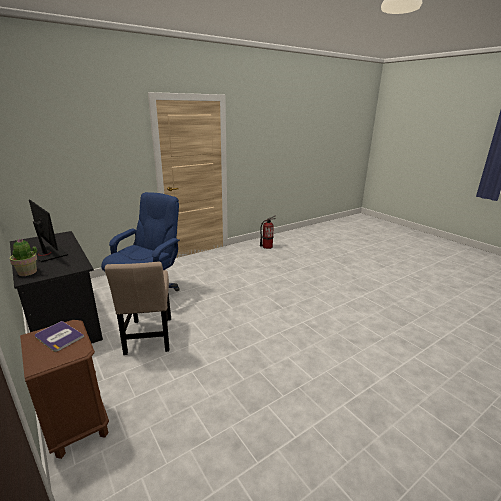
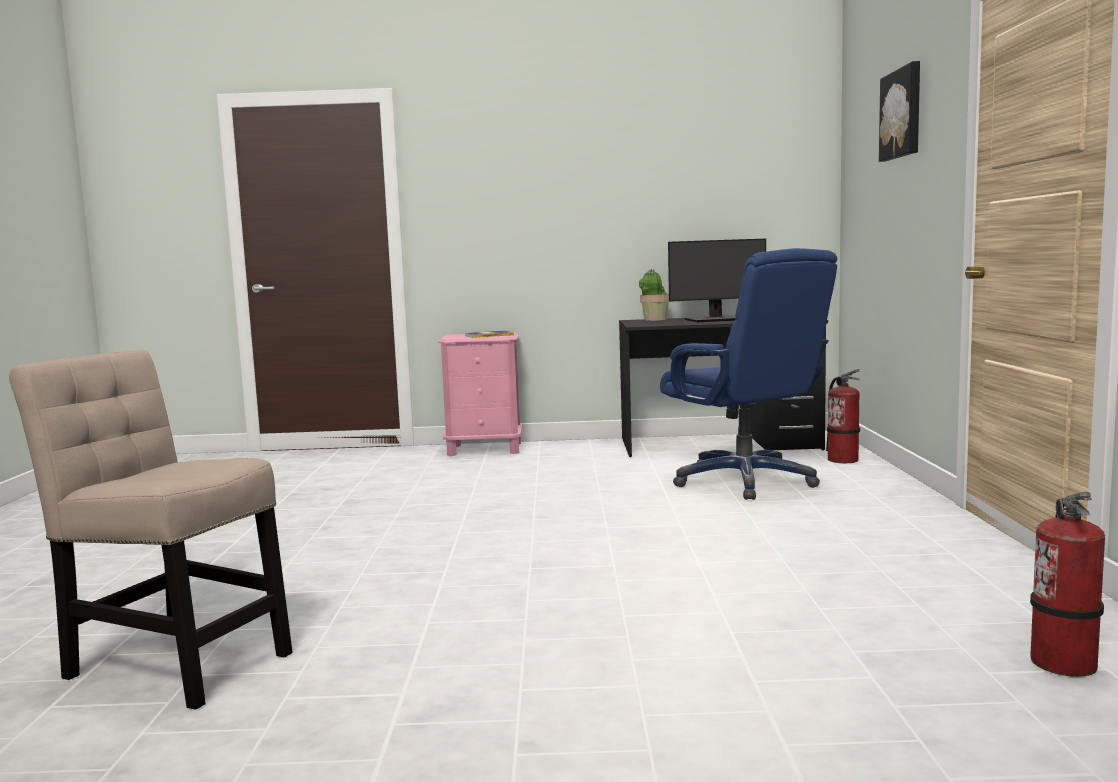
camera: 125 degrees right, 15 degrees down
(77, 424) = (485, 449): brown nightstand -> pink nightstand
(88, 129) = (903, 113): none -> picture
(101, 283) = (843, 460): none -> fire extinguisher
(149, 337) = (595, 474): beige chair -> beige chair (173, 662)

